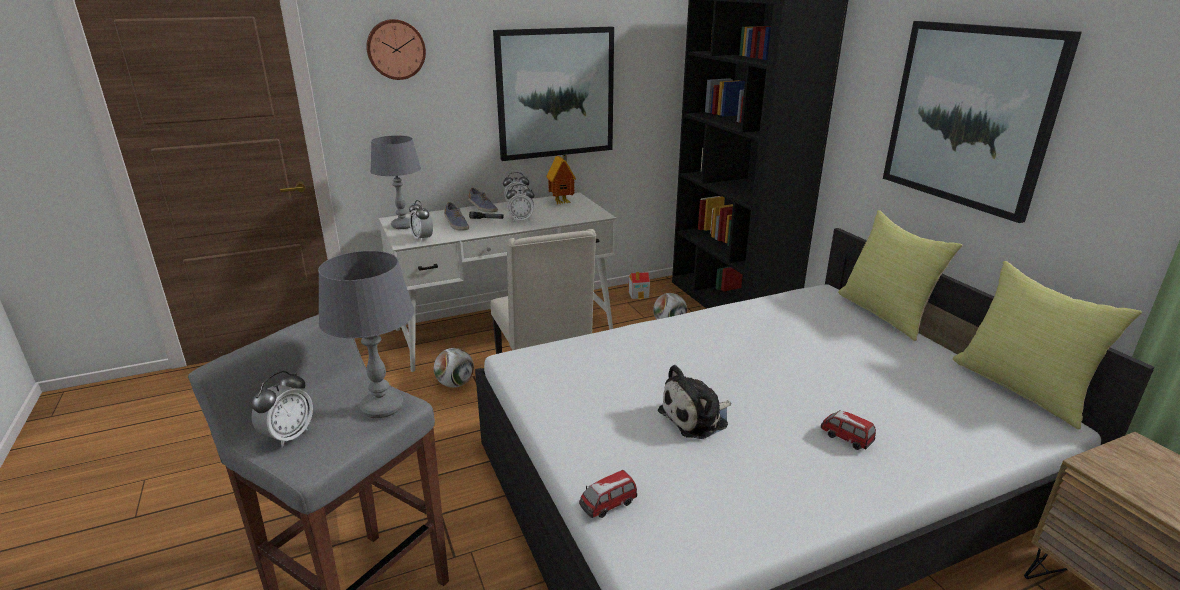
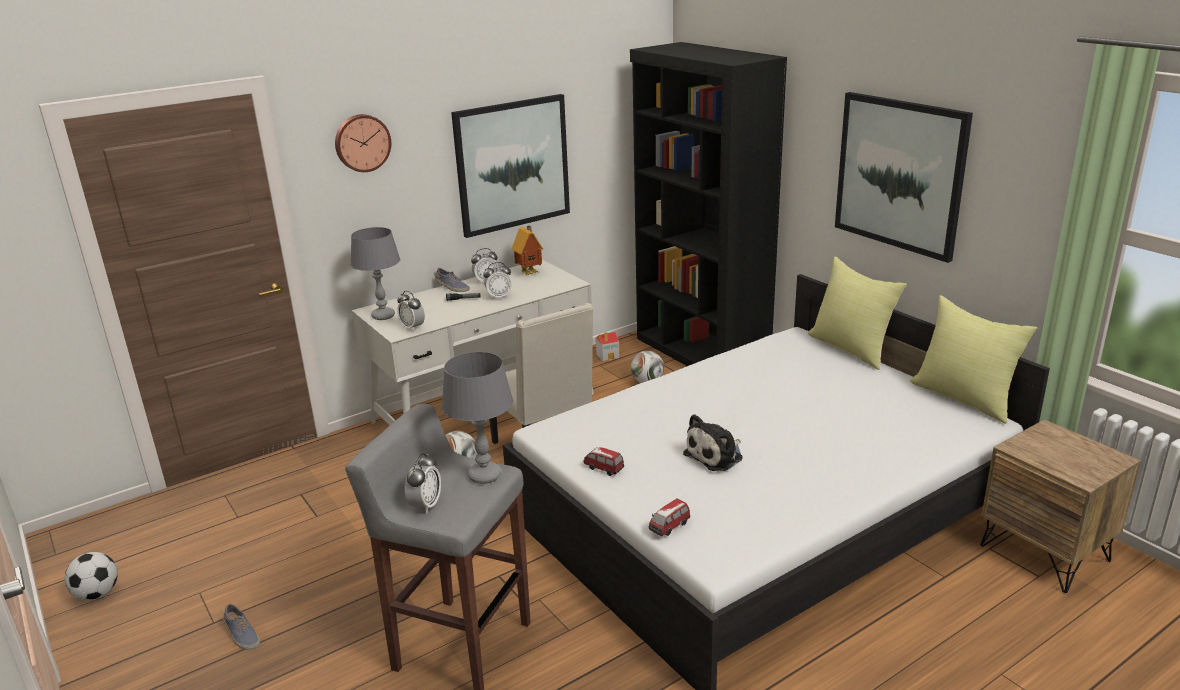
camera: 10 degrees left, 0 degrees up
(55, 464) = (97, 594): none -> football
(456, 225) = (436, 309): shoe -> shoe (241, 635)
(845, 438) = (835, 455): toy car -> toy car (603, 469)

